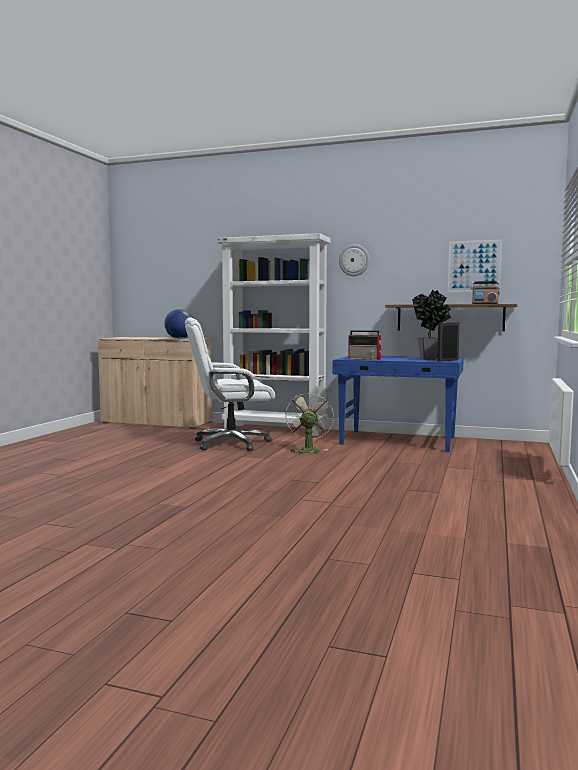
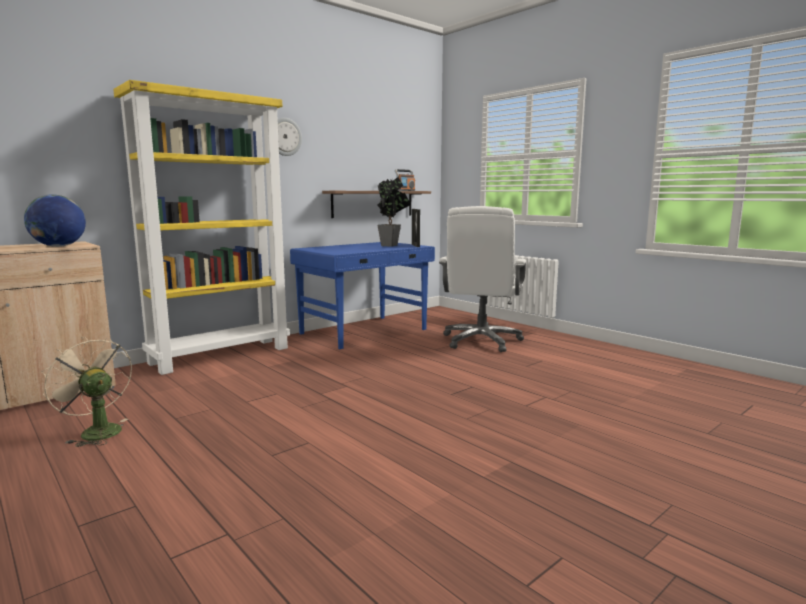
camera: 60 degrees left, 5 degrees up
(230, 443) = (246, 386): white office chair -> white office chair (481, 341)
(275, 429) = (221, 355): white bookcase -> yellow bookcase
(308, 450) = (343, 364): beige fan -> beige fan (96, 431)
(365, 359) = (355, 251): radio -> none
(474, 266) = (389, 154): picture -> none

